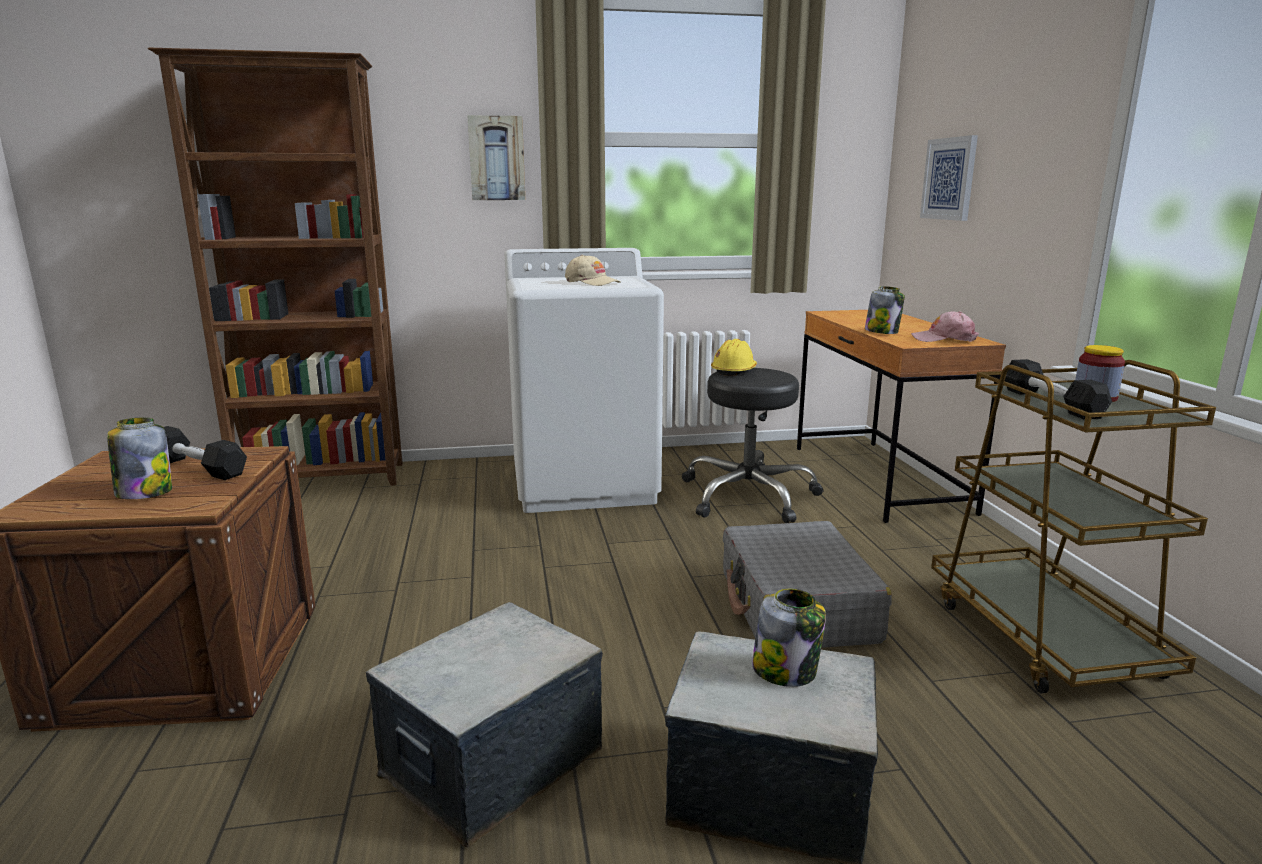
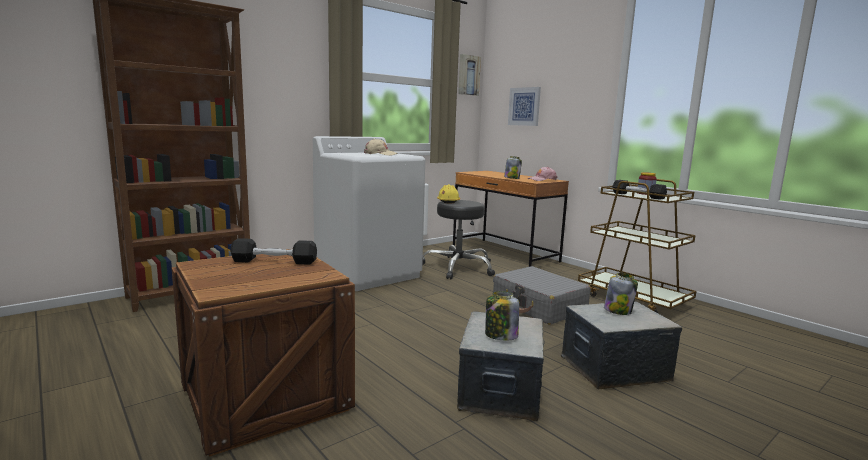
camera: 30 degrees left, 5 degrees down
(144, 492) = (275, 275): jar -> jar (500, 336)
(496, 158) = (299, 82): picture -> picture (468, 75)

